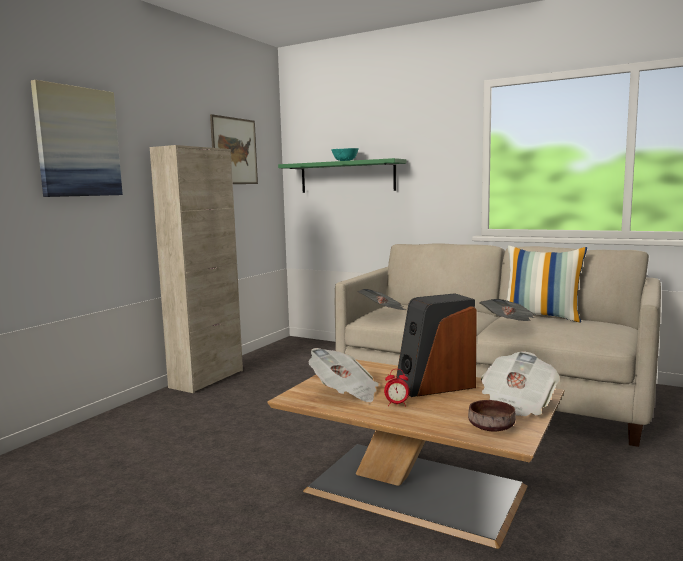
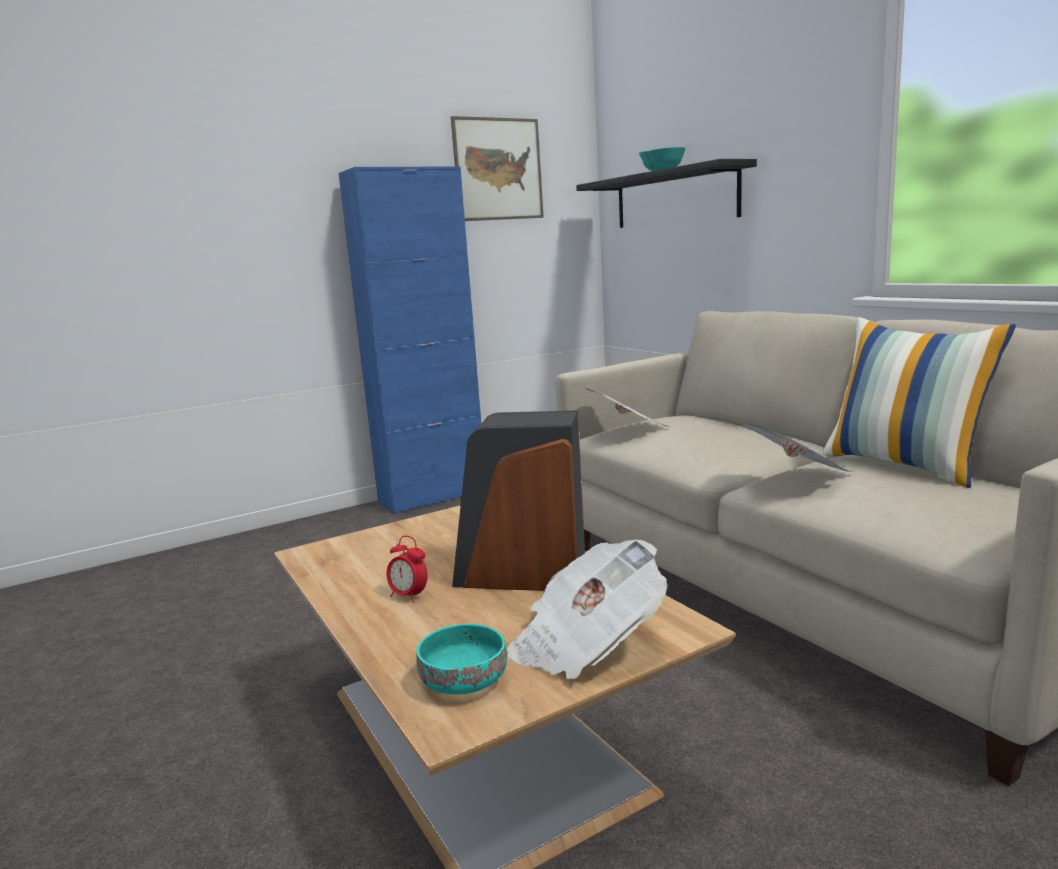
camera: 30 degrees right, 5 degrees up
(77, 142) = (225, 173): picture -> none
(207, 379) = (433, 497): beige cabinet -> blue cabinet
(345, 393) = (381, 559): newspaper -> none
(347, 177) = (674, 198): green shelf -> black shelf
(491, 427) = (465, 680): brown bowl -> turquoise bowl

